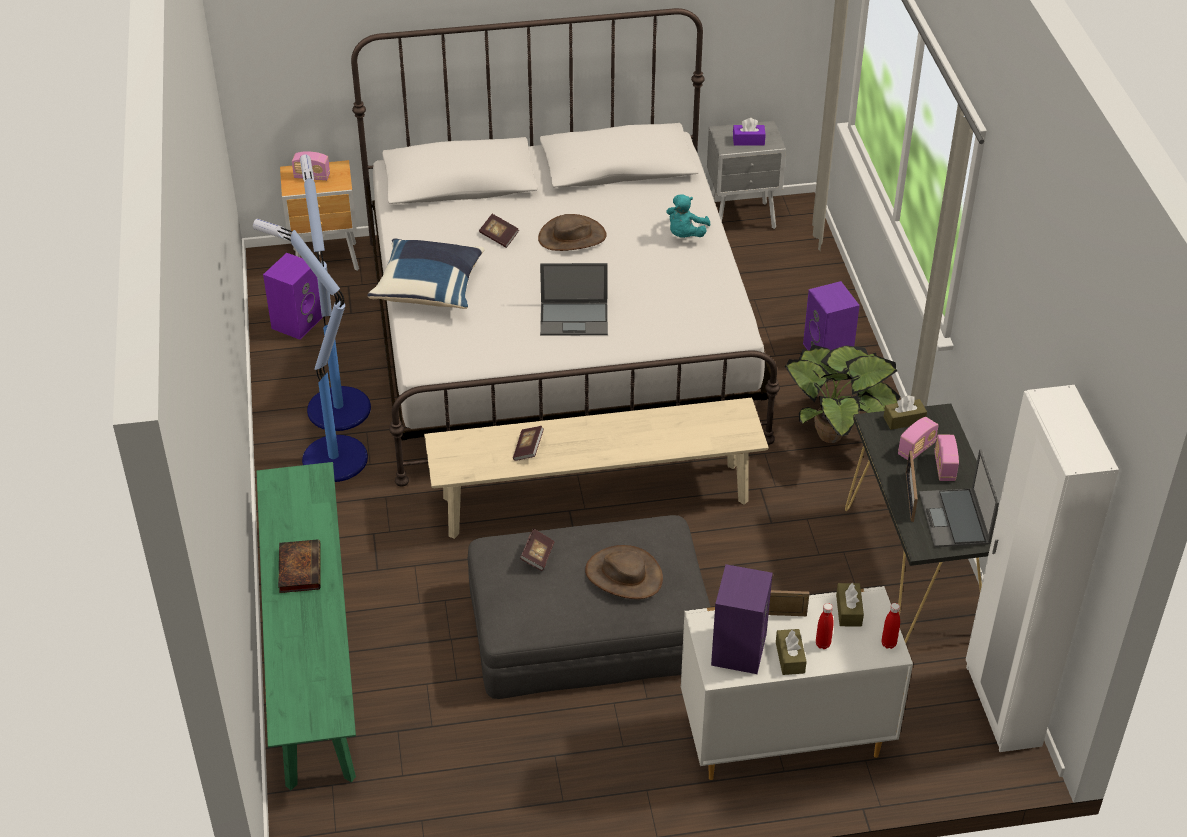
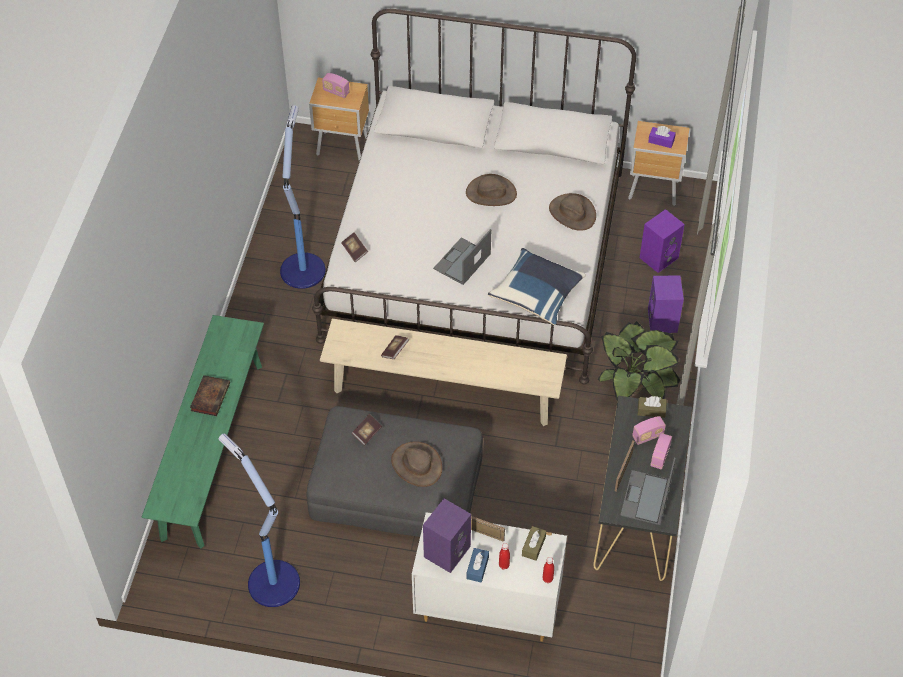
camera: 20 degrees right, 10 degrees up
(297, 322) = (302, 192): purple speaker -> purple speaker (659, 257)
(332, 458) = (283, 308): floor lamp -> floor lamp (272, 582)
(429, 289) = (374, 210): blue pillow -> blue pillow (537, 295)
(499, 237) = (440, 179): book -> book (354, 251)
(575, 319) = (462, 262): laptop -> laptop turned 105 degrees clockwise
(685, 235) = (572, 213): turquoise plush toy -> brown hat
(743, 219) = (654, 191): grey nightstand -> brown nightstand
(790, 657) = (477, 568): brown tissue box -> blue tissue box
(1001, 706) = (645, 632): white wardrobe -> none

